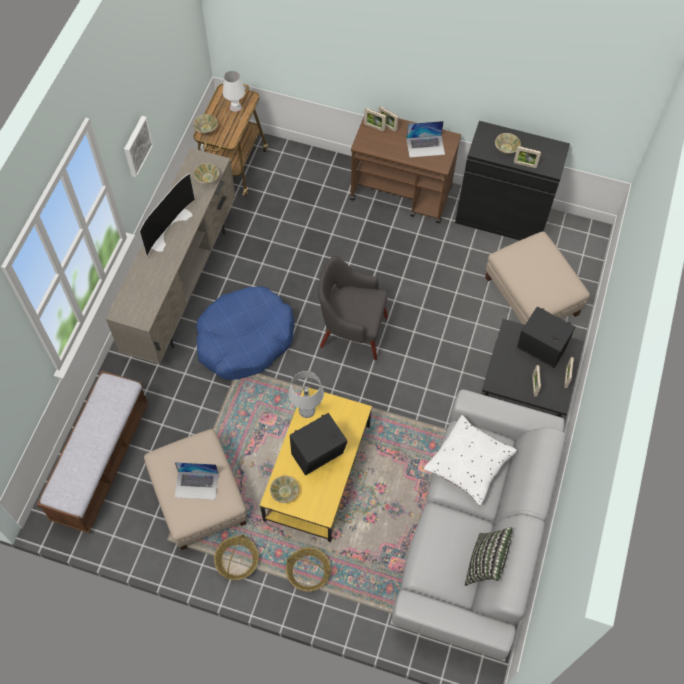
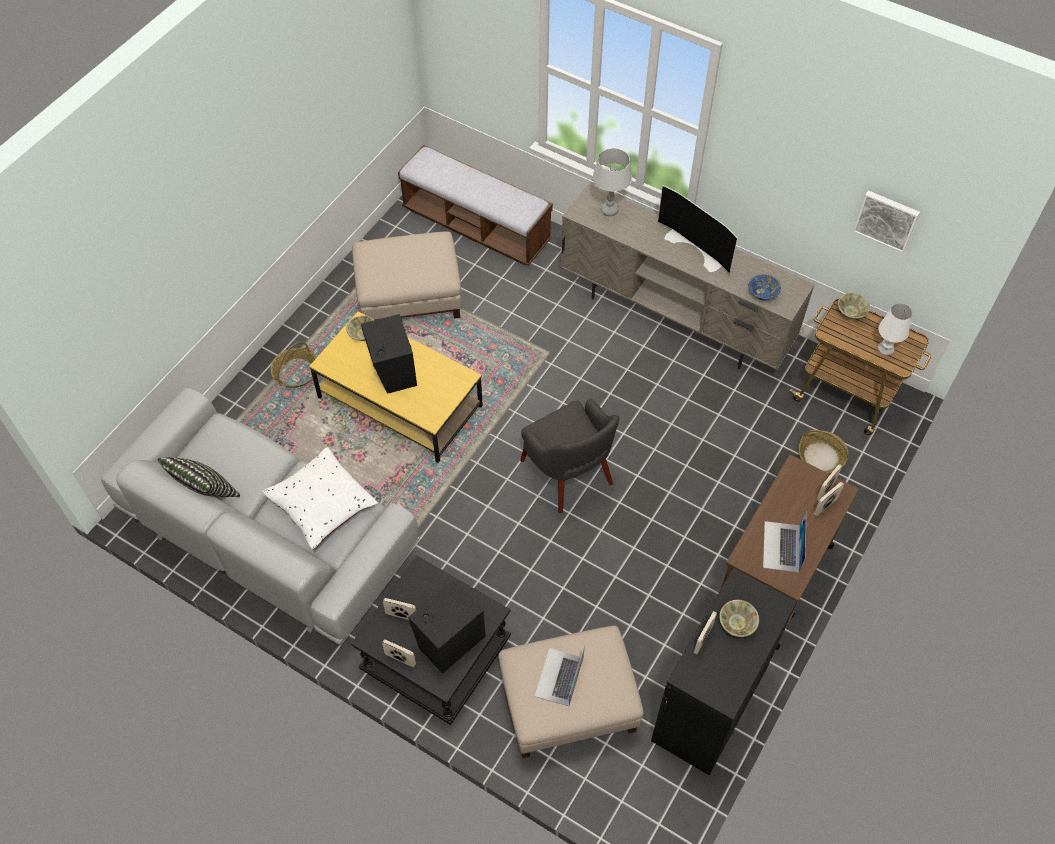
camera: 105 degrees right, 5 degrees down
(136, 146) = (768, 177): picture -> picture (887, 220)
(196, 485) = (397, 262): laptop -> laptop (559, 677)
(207, 178) = (763, 293): beige bowl -> blue bowl
(237, 560) = (332, 316): basket -> basket (821, 456)
(245, 339) = (585, 364): blue dog bed -> none
(307, 410) = (450, 371): grey table lamp -> grey table lamp (609, 210)
(352, 331) = (567, 473): grey armchair -> grey armchair turned 120 degrees clockwise

